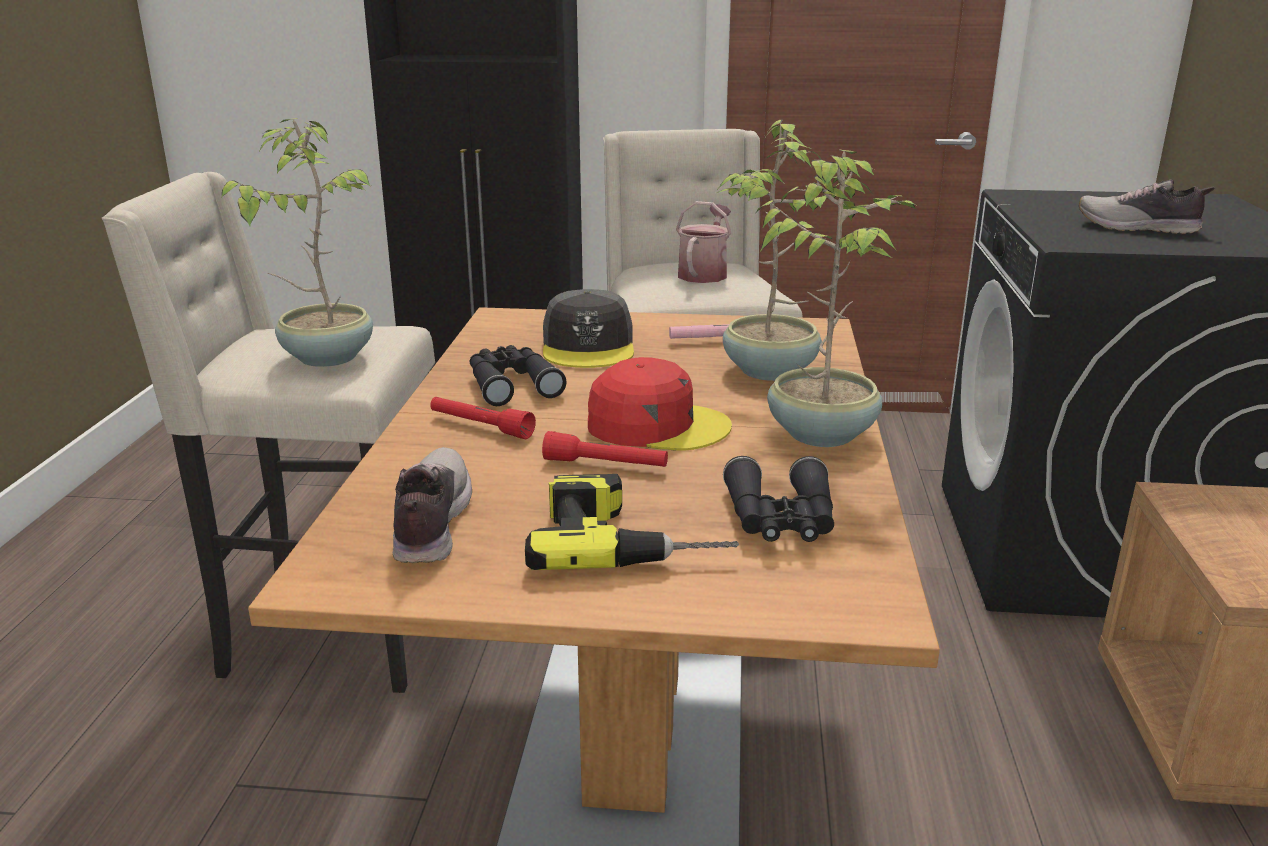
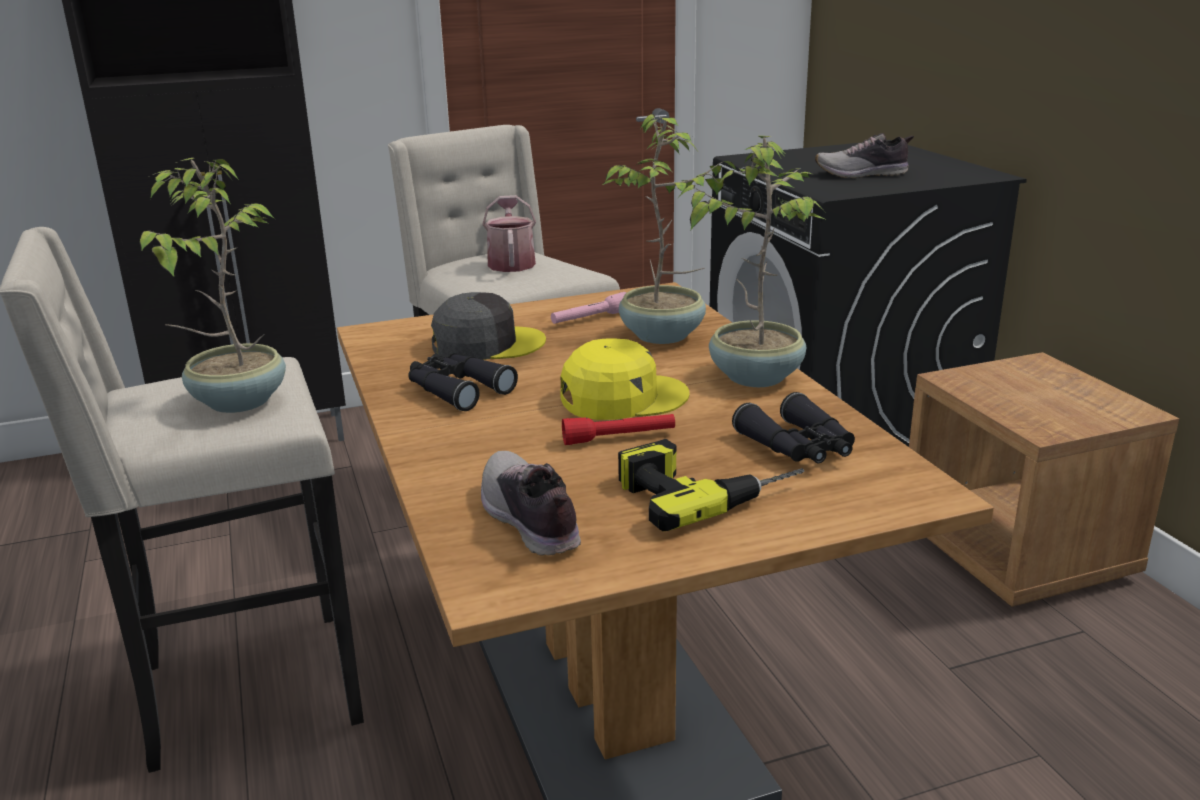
camera: 25 degrees left, 0 degrees up
(481, 426) = (473, 431): red flashlight -> none
(589, 347) = (487, 344): grey cap -> grey cap turned 75 degrees counterclockwise
(656, 425) = (622, 397): red cap -> yellow cap

